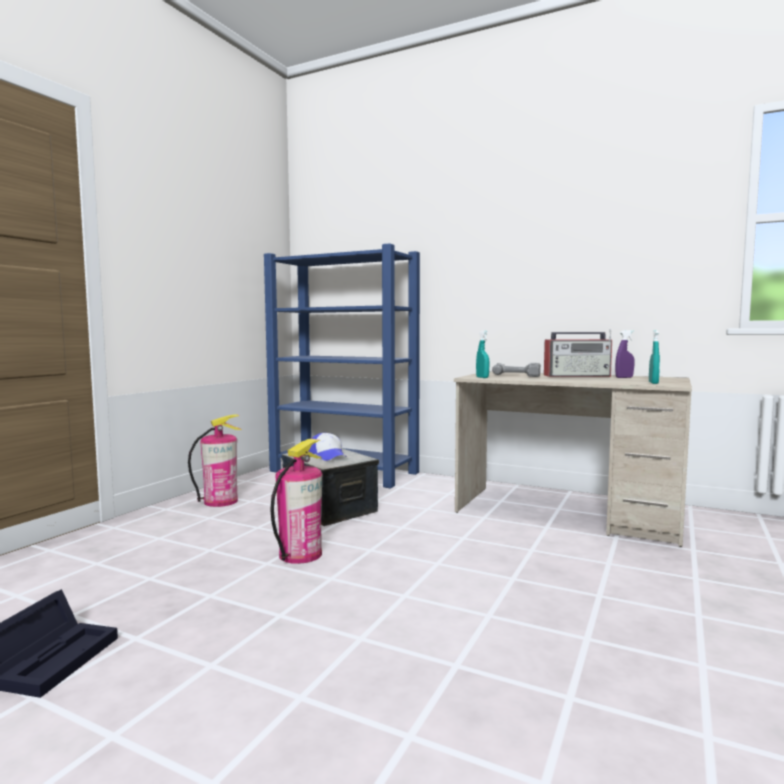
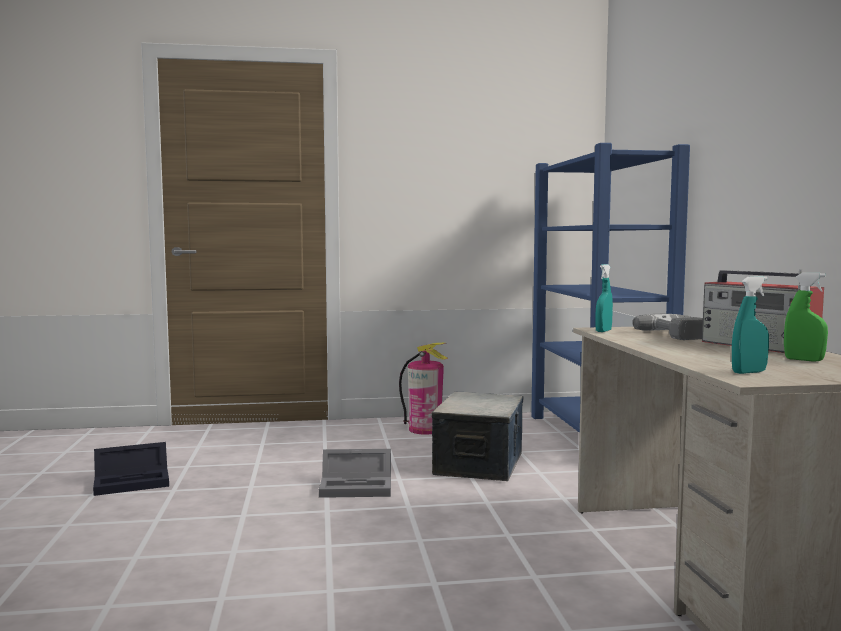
camera: 55 degrees right, 0 degrees up
(300, 554) = (358, 487): fire extinguisher -> grey storage box
(328, 455) = (480, 402): cap -> none
(624, 377) = (804, 360): purple spray bottle -> green spray bottle

